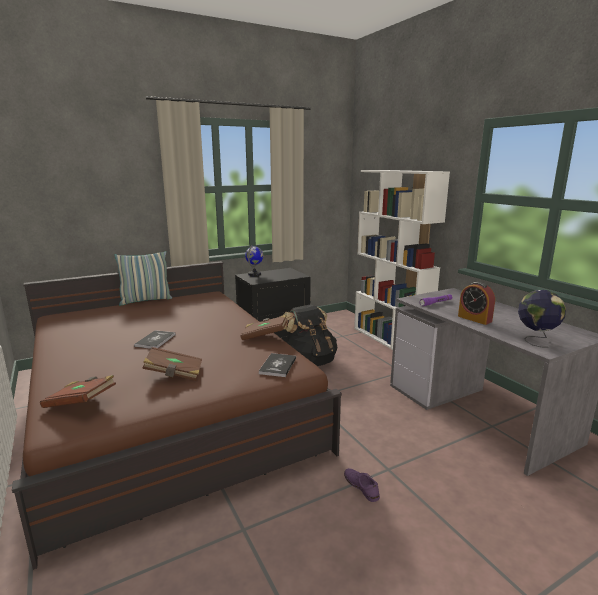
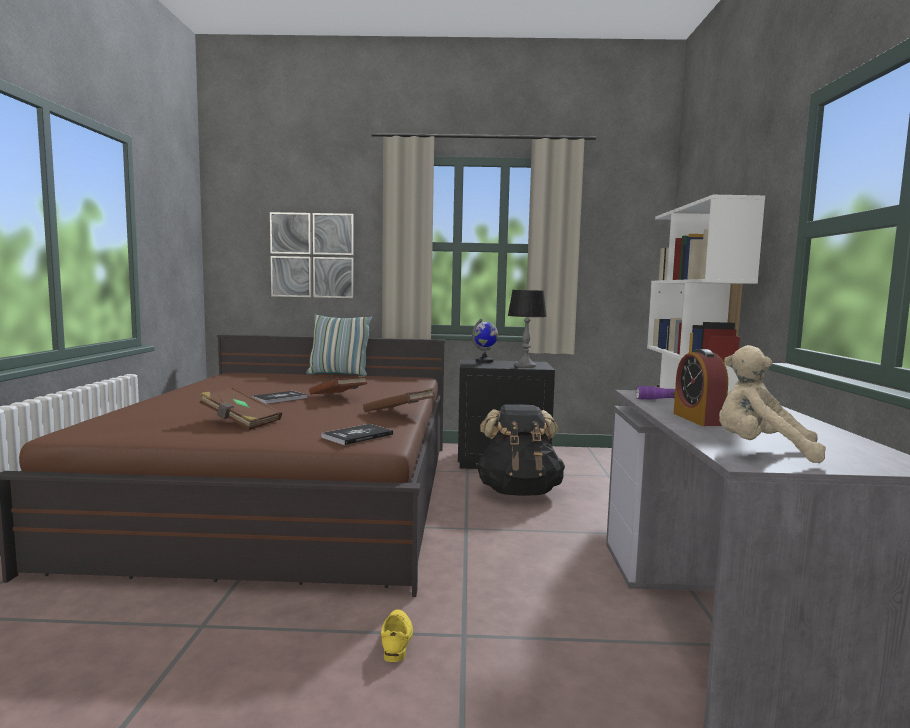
camera: 30 degrees right, 10 degrees down
(81, 403) = (121, 423): brown book -> brown book (339, 397)
(98, 203) = (312, 255): none -> picture
(287, 275) = (525, 366): none -> table lamp
(361, 487) = (397, 640): purple shoe -> yellow shoe
(536, 340) = (761, 451): globe -> beige plush toy

